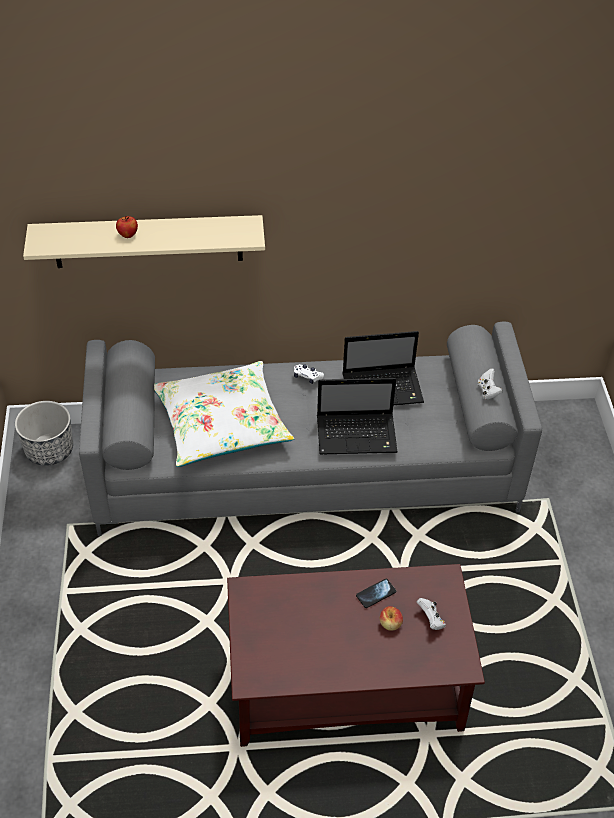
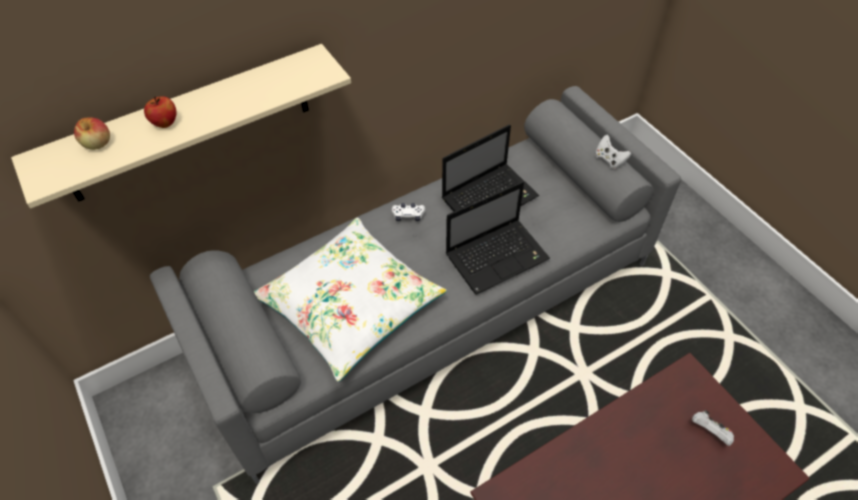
camera: 25 degrees left, 5 degrees up
(50, 450) = (147, 406): planter -> none
(376, 594) = (636, 429): phone -> none
(390, 624) = (675, 458): apple -> apple (97, 143)

